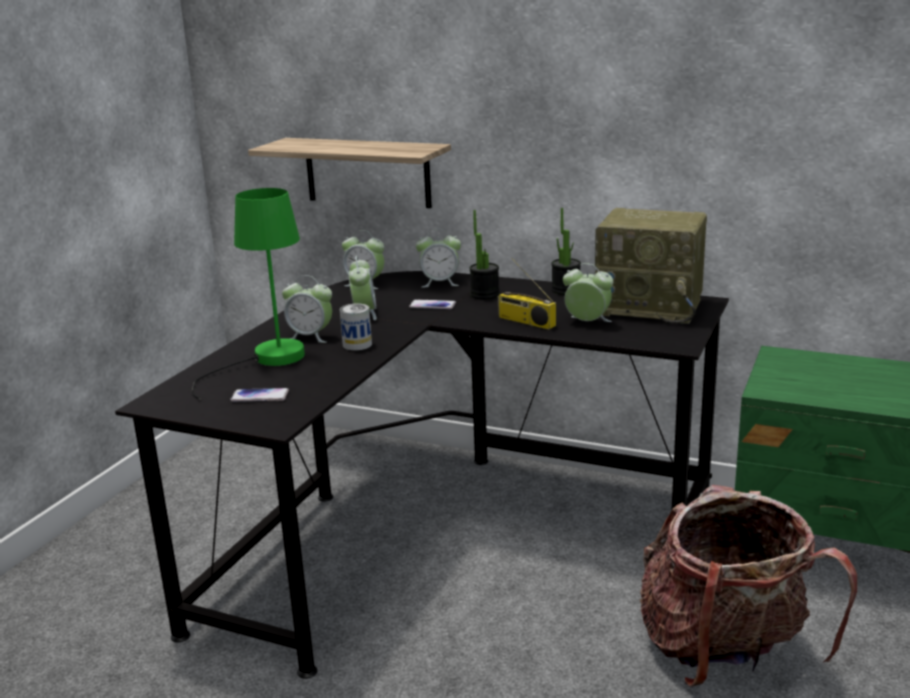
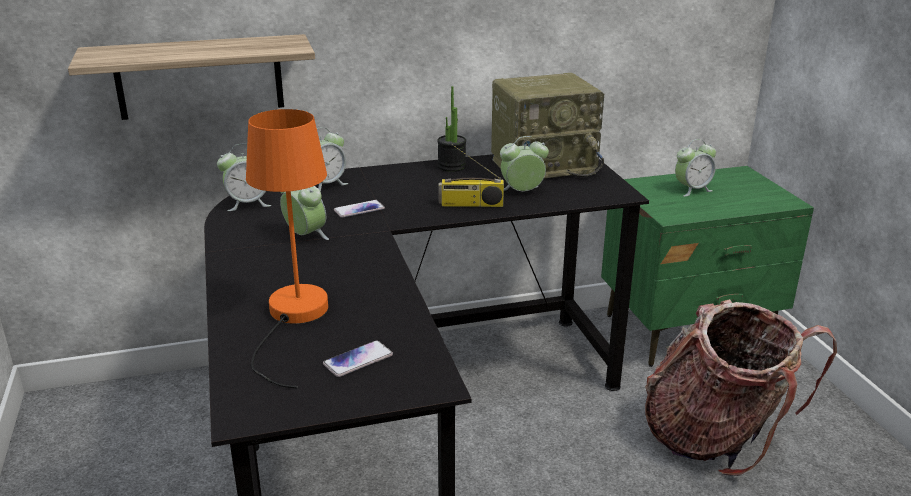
camera: 40 degrees left, 5 degrees up
(266, 361) = (293, 318): green table lamp -> orange table lamp
(310, 337) = (292, 276): alarm clock -> alarm clock (692, 190)
(357, 345) = (358, 271): can -> none
(484, 294) = (388, 187): potted plant -> none

